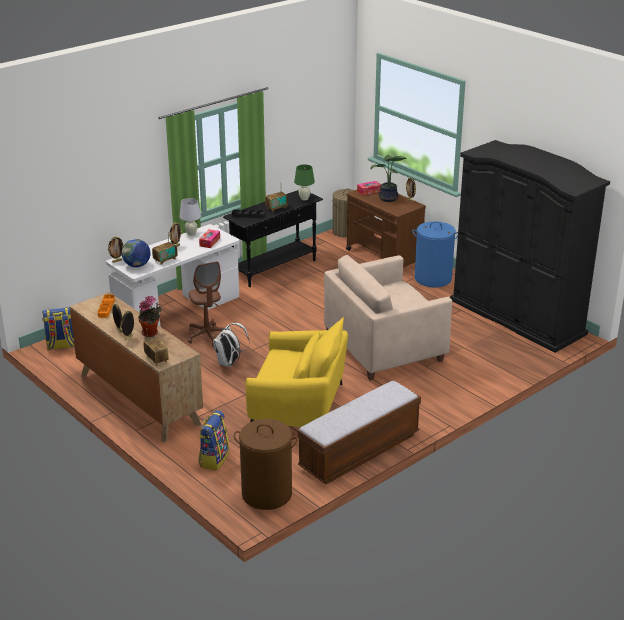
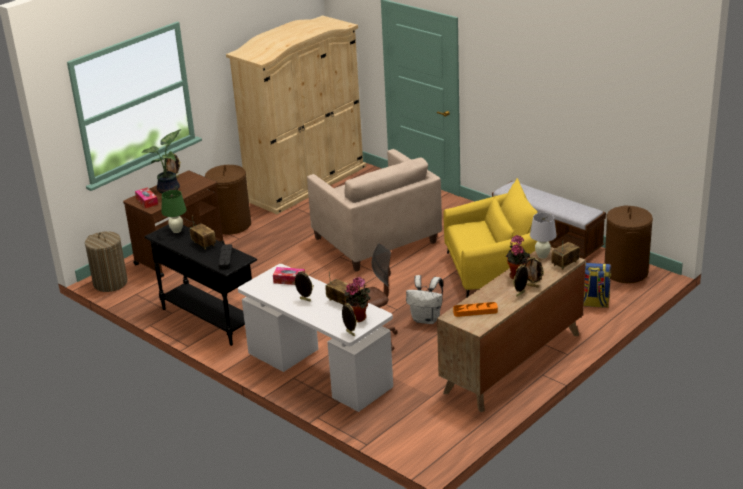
camera: 95 degrees left, 0 degrees up
(61, 346) = (420, 442): backpack -> none
(137, 265) = (359, 317): globe -> potted plant
(191, 234) = (268, 295): white table lamp -> white table lamp (542, 256)
(298, 407) = (492, 272): yellow armchair -> yellow armchair turned 75 degrees clockwise
(433, 278) = (231, 225): blue laundry basket -> brown laundry basket
(517, 316) = (305, 183): black wardrobe -> beige wardrobe

